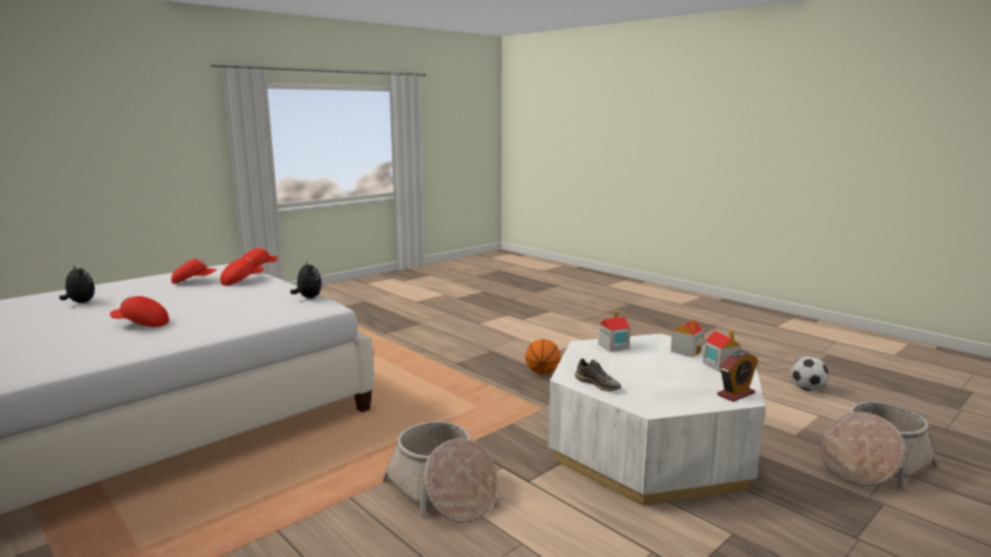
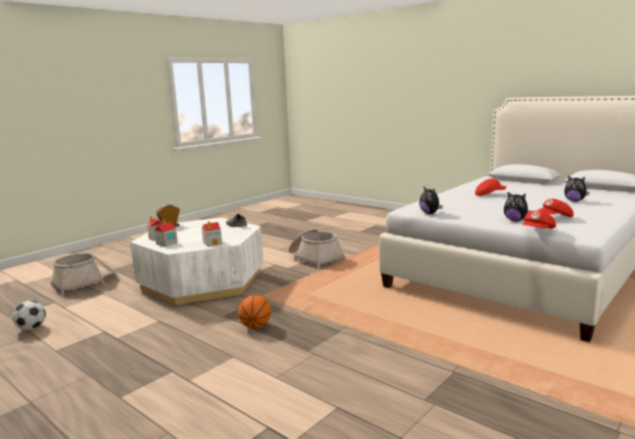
camera: 175 degrees right, 0 degrees up
(241, 281) = (515, 220): red cap -> plush toy

